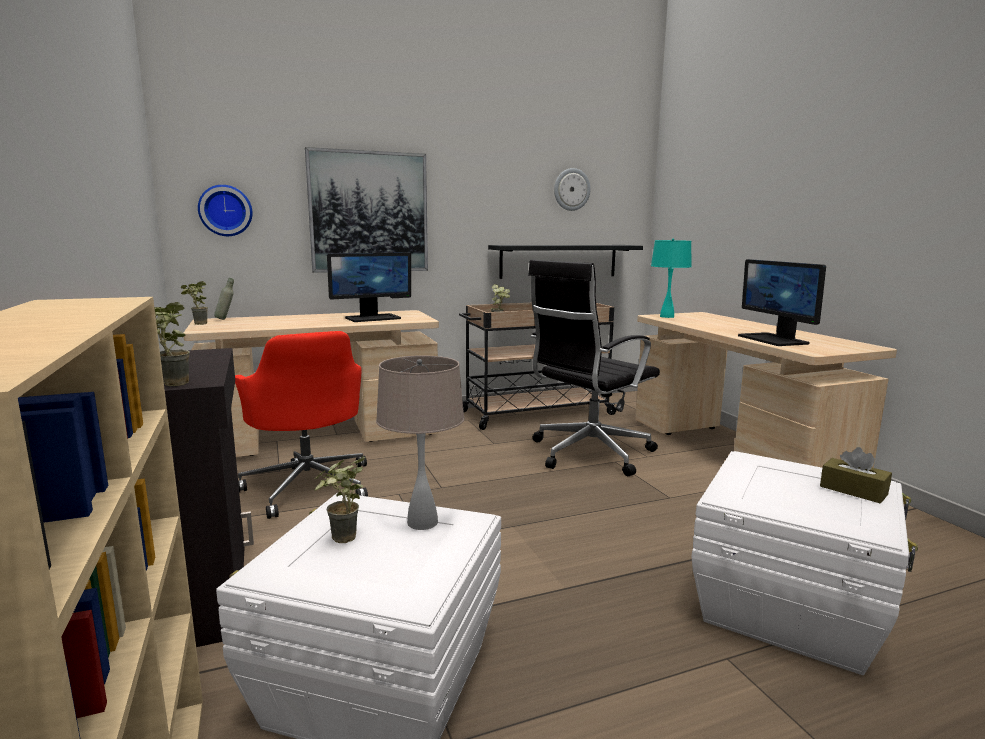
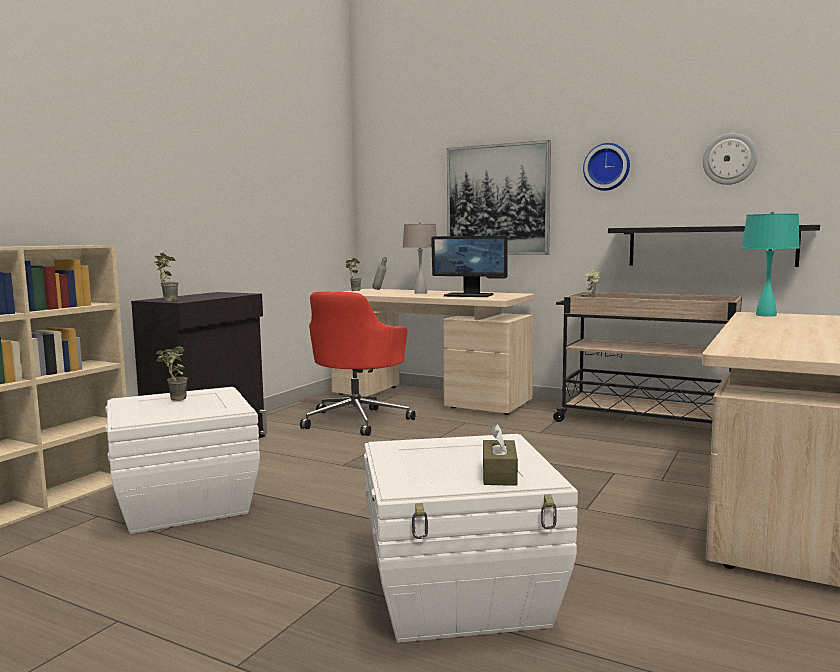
camera: 50 degrees right, 5 degrees down
(225, 210) = (393, 204): wall clock -> wall clock (607, 167)
(423, 522) = (218, 404): beige table lamp -> beige table lamp (420, 293)
(588, 453) = (604, 460): black office chair -> none
(774, 340) = (757, 340): monitor -> none

